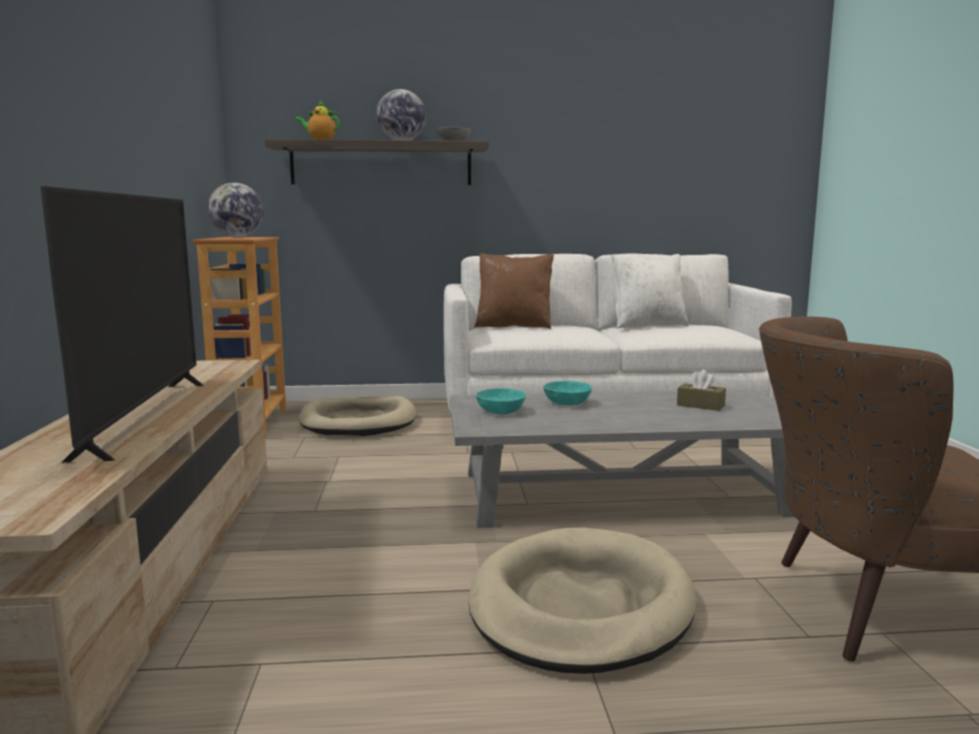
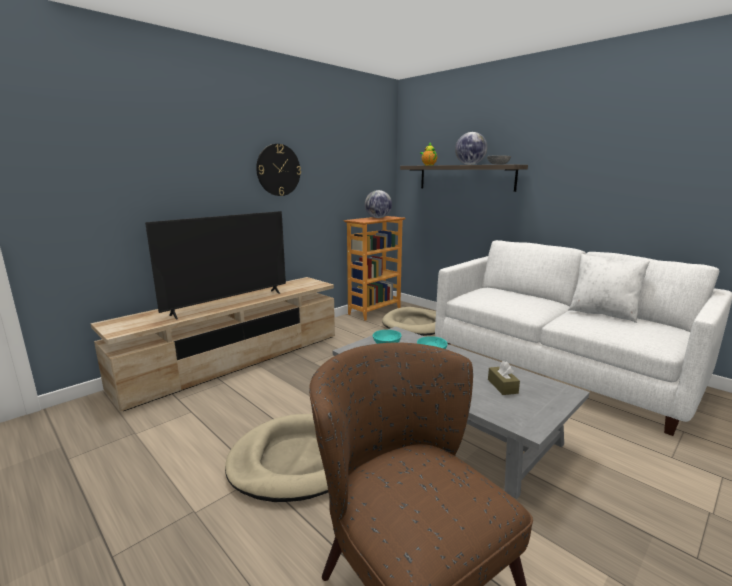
camera: 50 degrees right, 5 degrees up
(114, 112) = (278, 170): none -> wall clock
(514, 326) = (503, 291): brown pillow -> none

